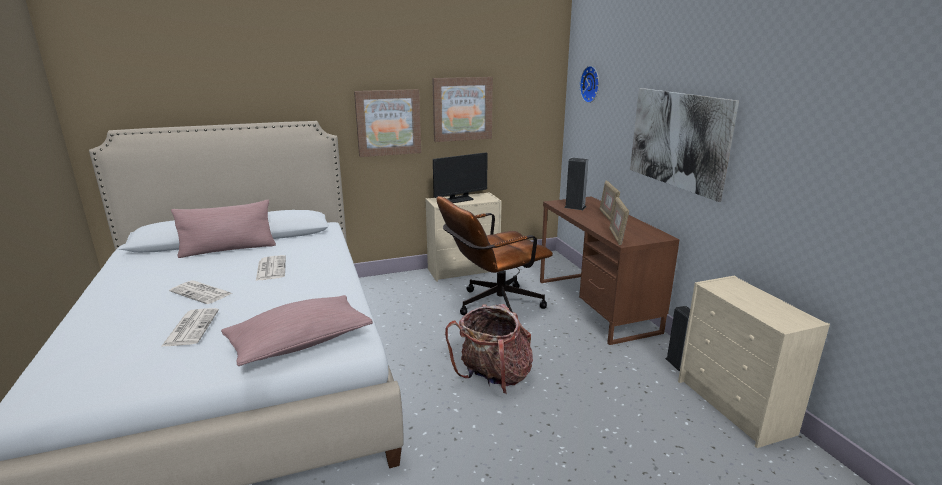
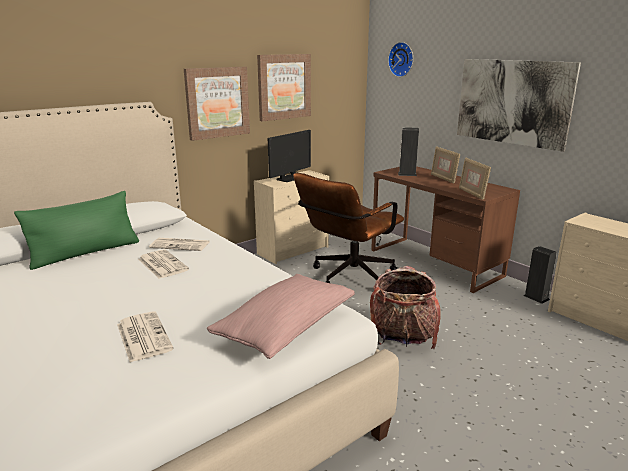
camera: 20 degrees left, 0 degrees up
(202, 293) = (110, 300): newspaper -> newspaper (181, 245)
(228, 249) = (85, 253): pink pillow -> green pillow

